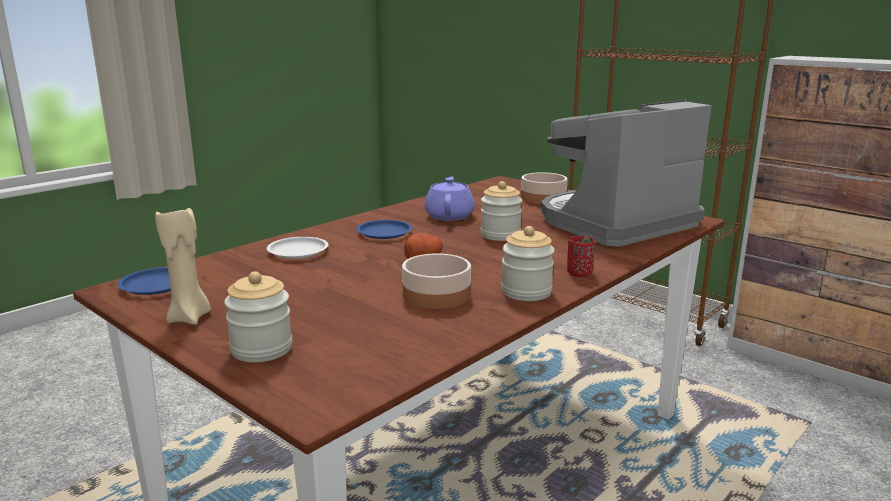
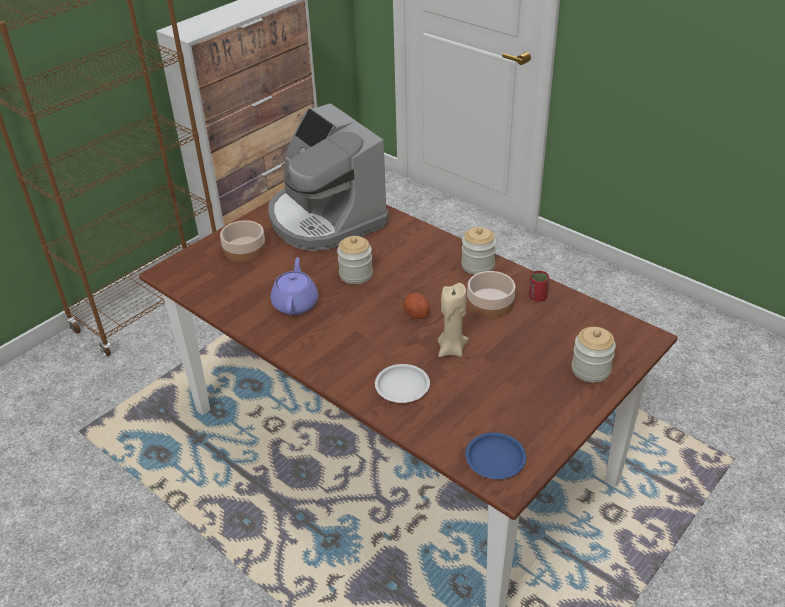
camera: 90 degrees left, 20 degrees up
(190, 318) = (554, 417): beige candle -> beige candle (451, 349)
(384, 233) = (349, 339): blue plate -> none
(449, 215) = (295, 303): purple teapot -> purple teapot turned 90 degrees clockwise
(579, 273) = (441, 243): red cup -> red cup (537, 297)

